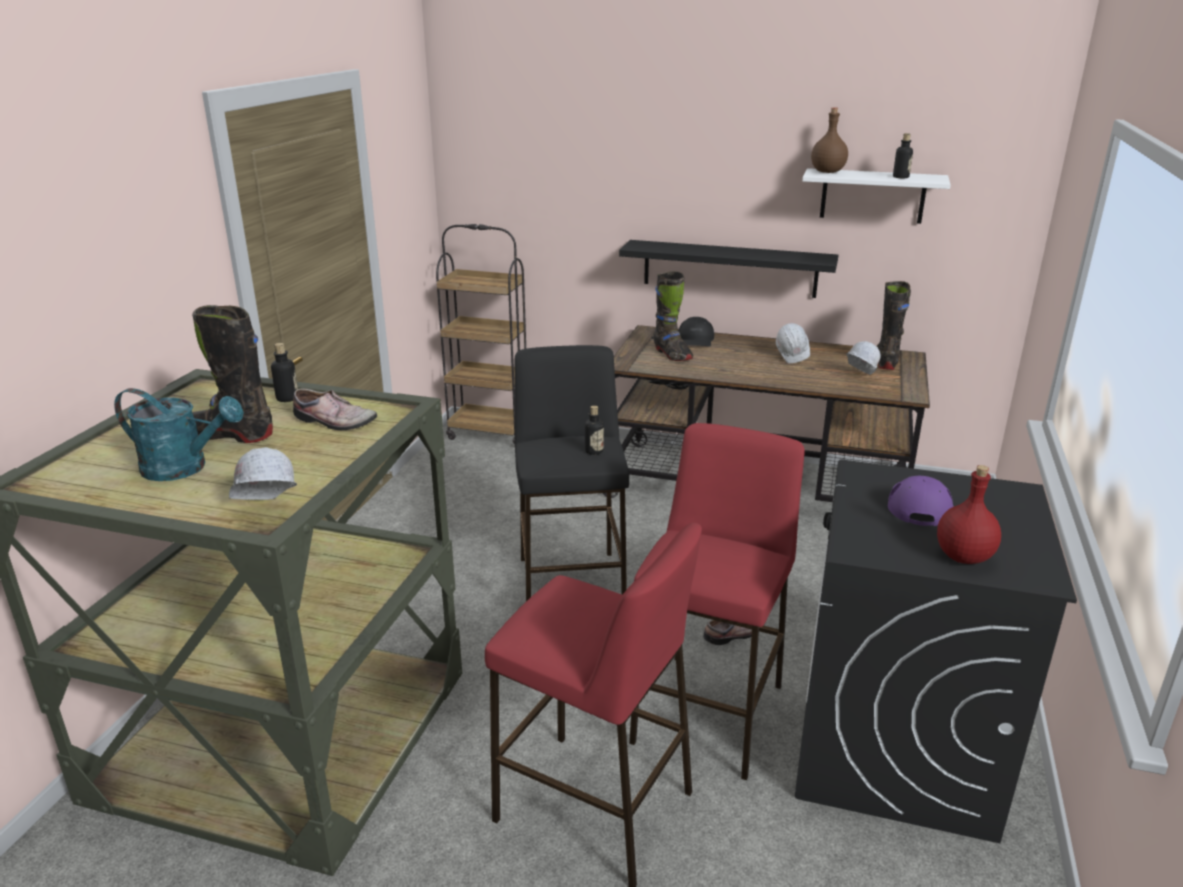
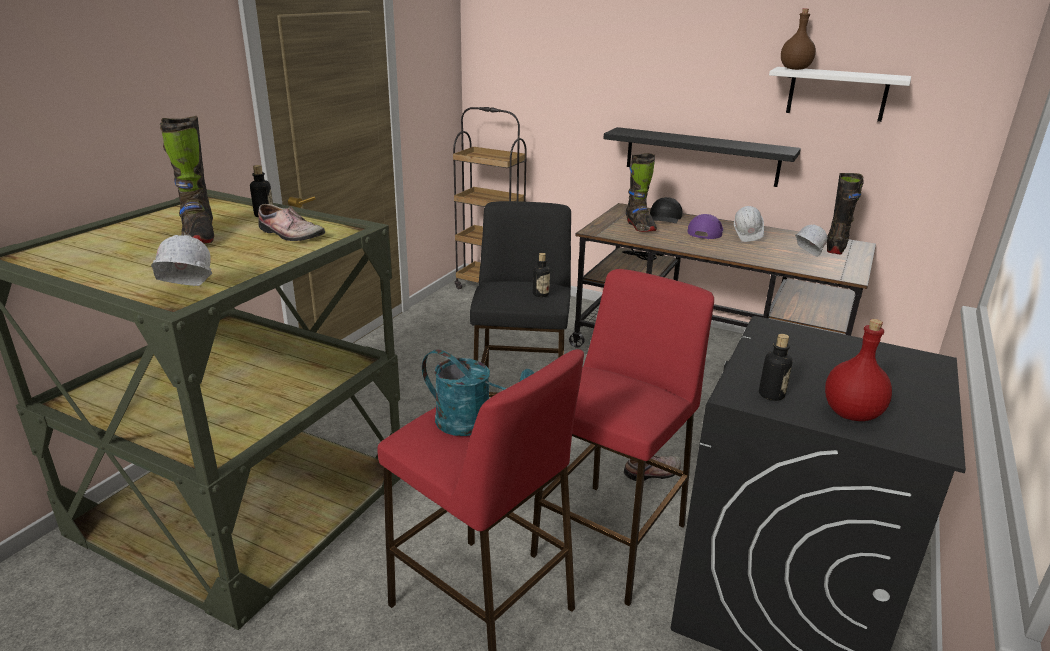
camera: 10 degrees right, 0 degrees up
(185, 468) = (145, 256): turquoise watering can -> turquoise watering can (473, 423)
(229, 434) = (199, 236): black boot -> black boot turned 135 degrees counterclockwise
(900, 177) = (863, 75): bottle -> bottle (771, 395)
(918, 504) = (819, 362): purple cap -> purple cap (706, 231)

